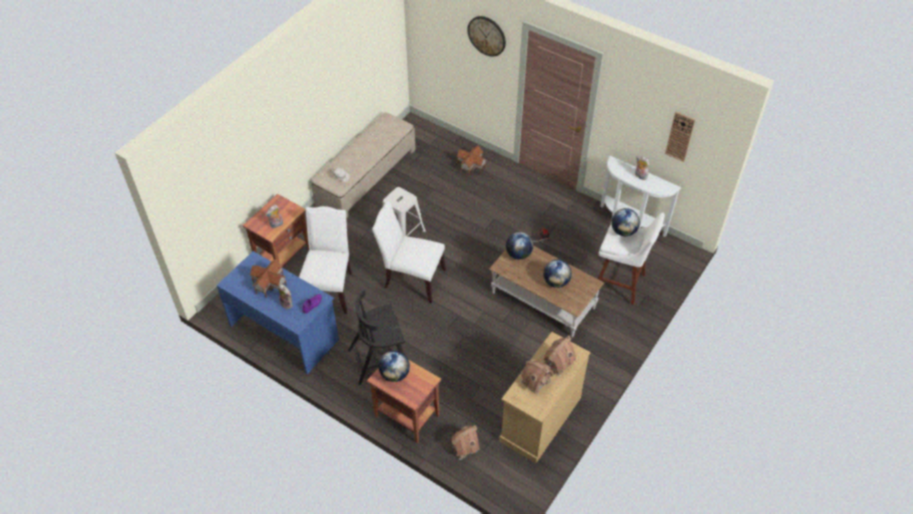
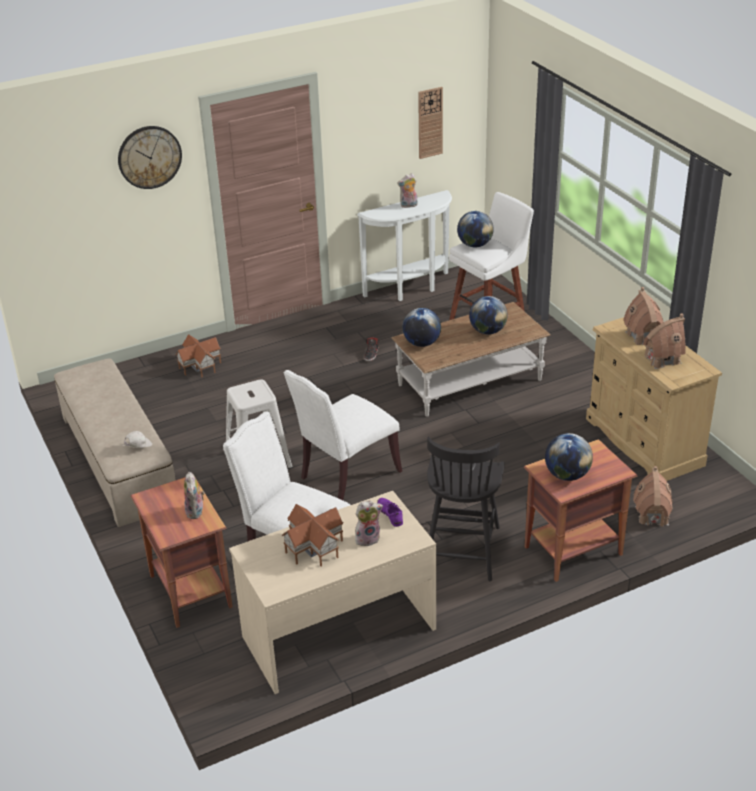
camera: 60 degrees left, 15 degrees down
(284, 332) = (338, 631): blue desk -> beige desk

